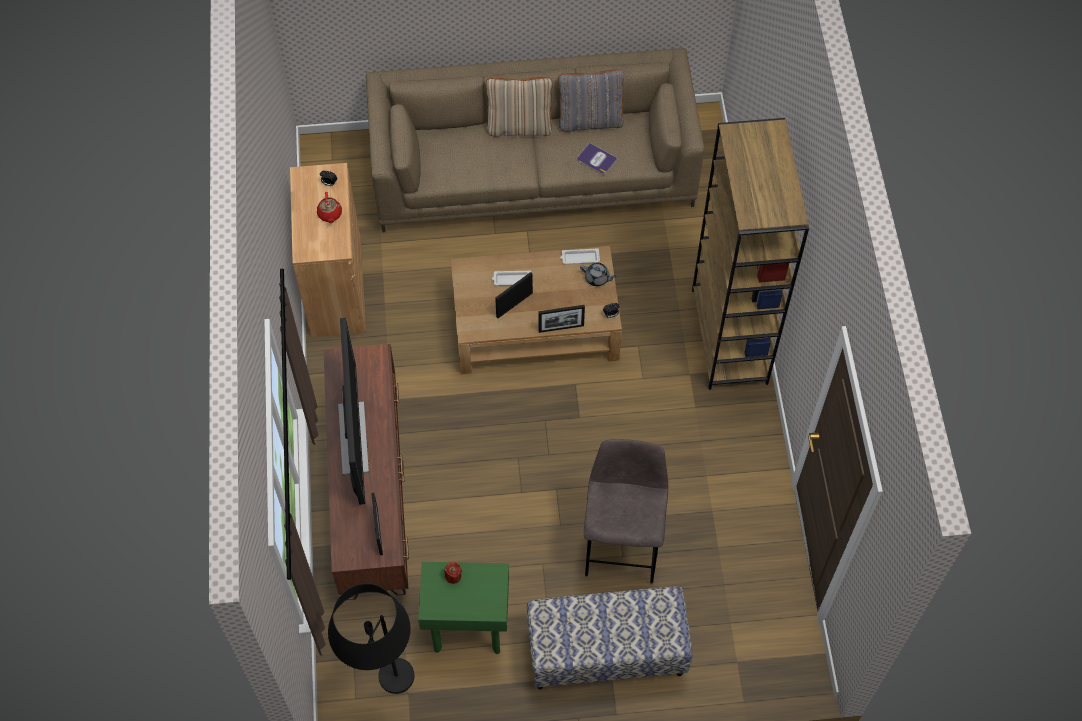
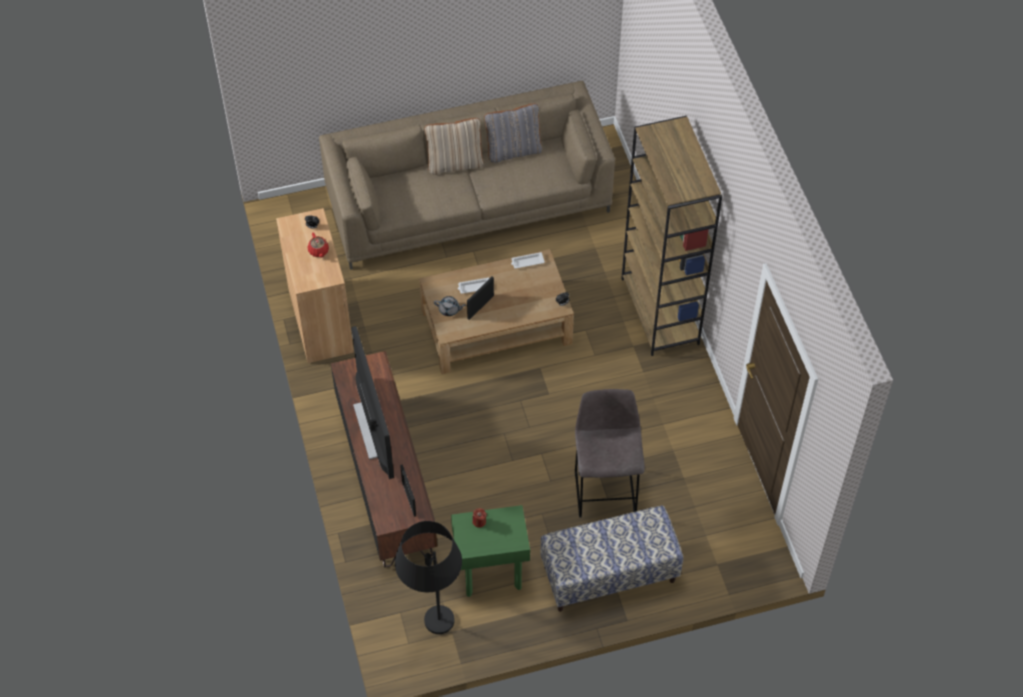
camera: 10 degrees left, 5 degrees down
(561, 328) = (523, 320): picture frame -> none
(596, 159) = (525, 181): book -> none
(597, 278) = (545, 276): grey teapot -> grey teapot (449, 310)

